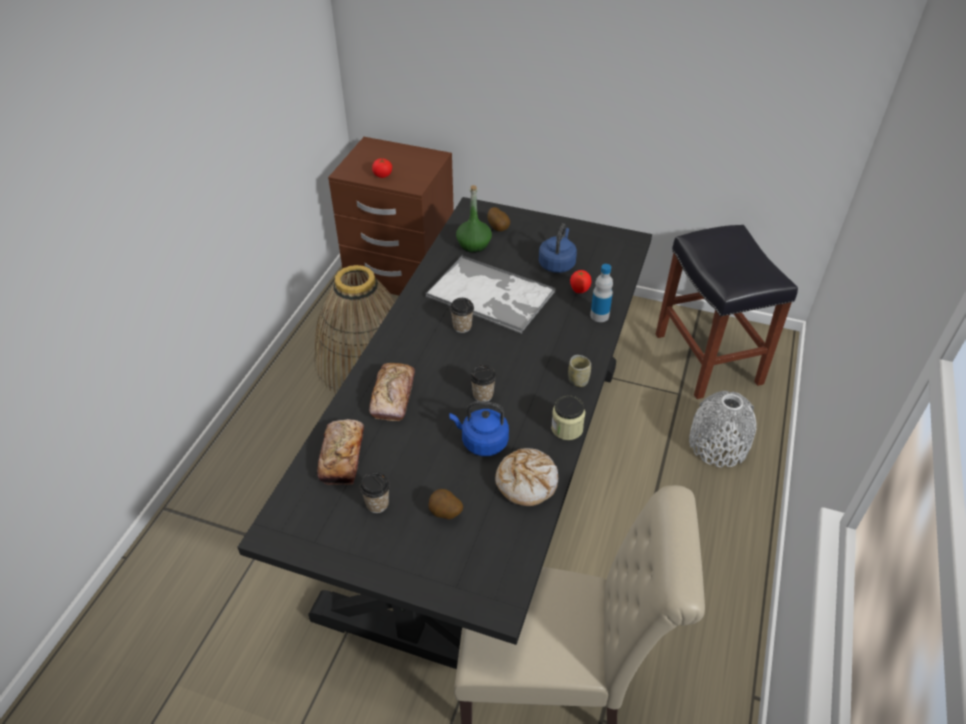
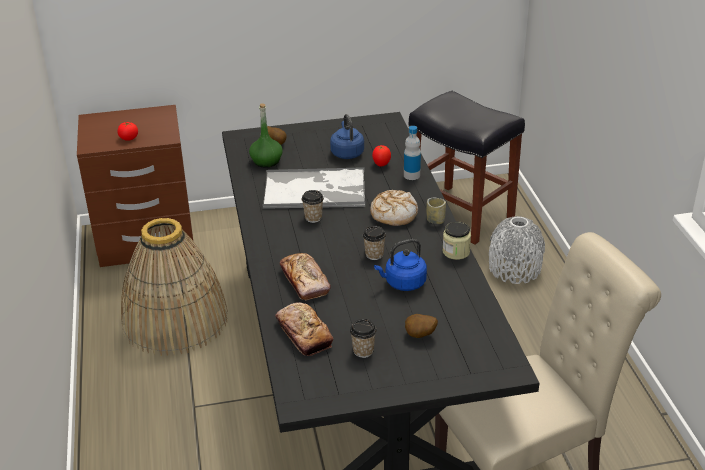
camera: 30 degrees left, 10 degrees down
(526, 481) = (459, 294): bread -> bread (393, 214)

